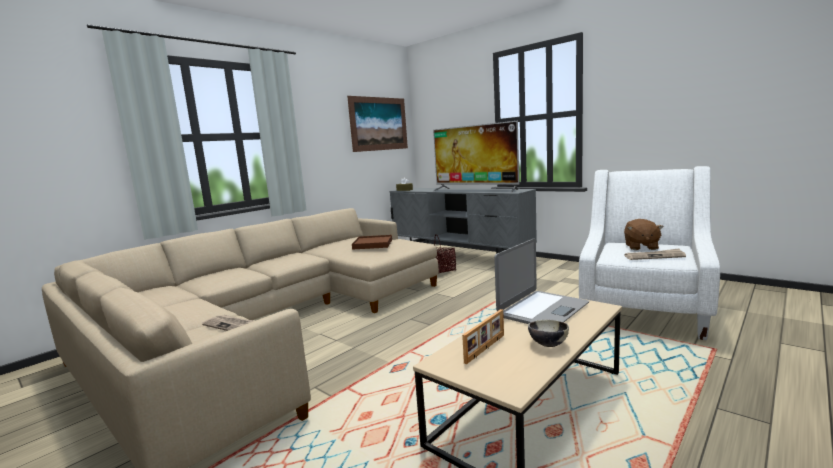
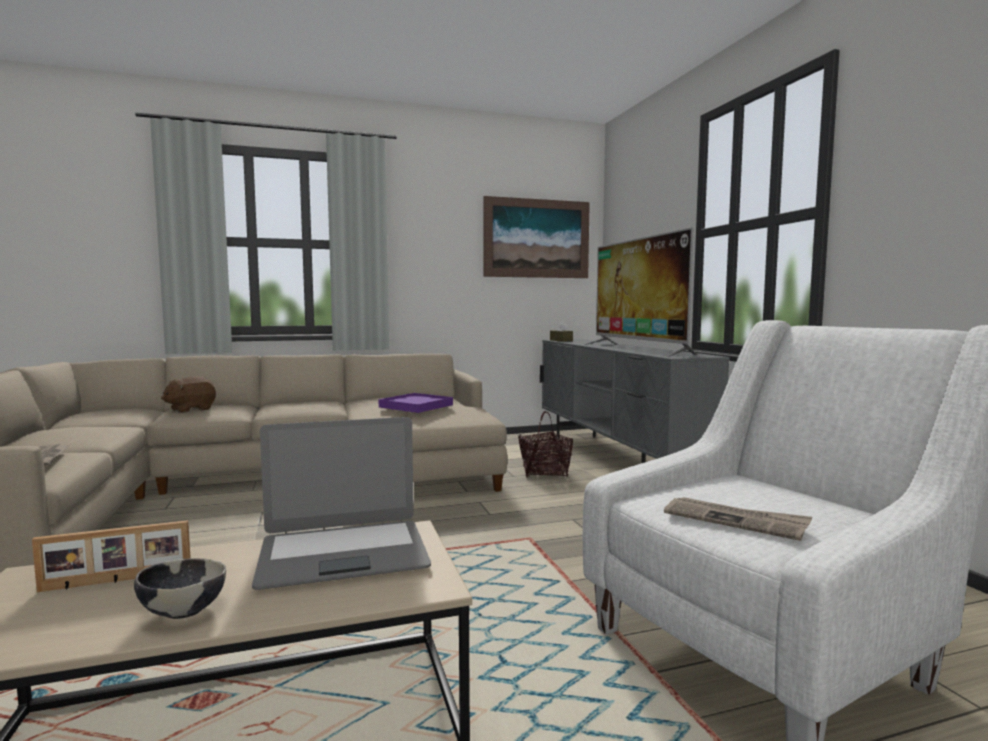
camera: 30 degrees right, 5 degrees down
(372, 244) = (416, 406): brown tray -> purple tray
(641, 247) = (763, 496): brown plush toy -> brown plush toy (191, 409)

